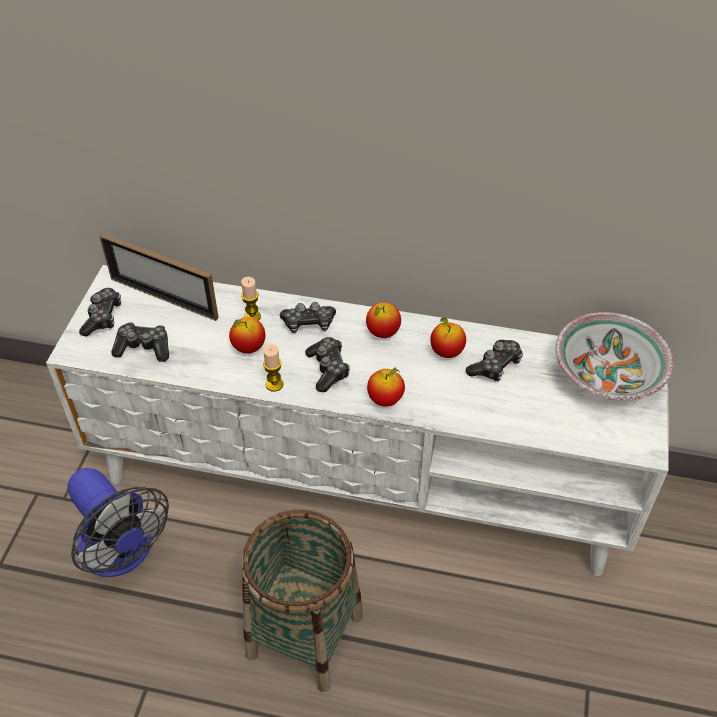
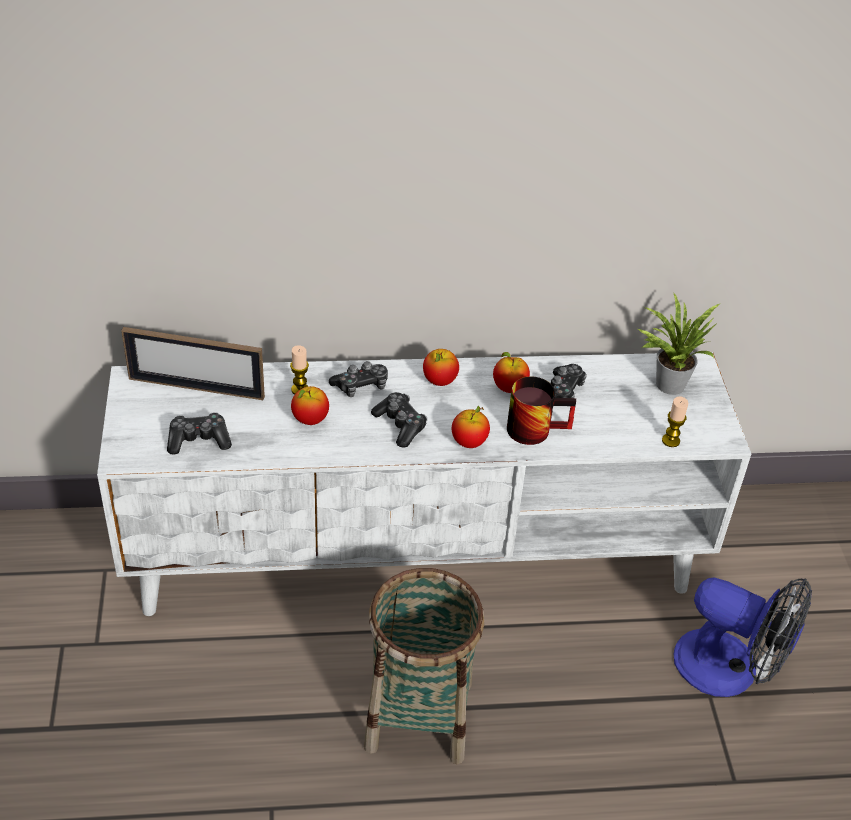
camera: 20 degrees left, 5 degrees down
(103, 317) = (138, 418): game controller -> none
(122, 553) = (188, 684): fan -> fan (730, 670)
(274, 384) = (352, 449): candle -> candle (670, 440)
(456, 396) = (535, 427): none -> mug
(607, 376) = (667, 382): bowl -> potted plant

